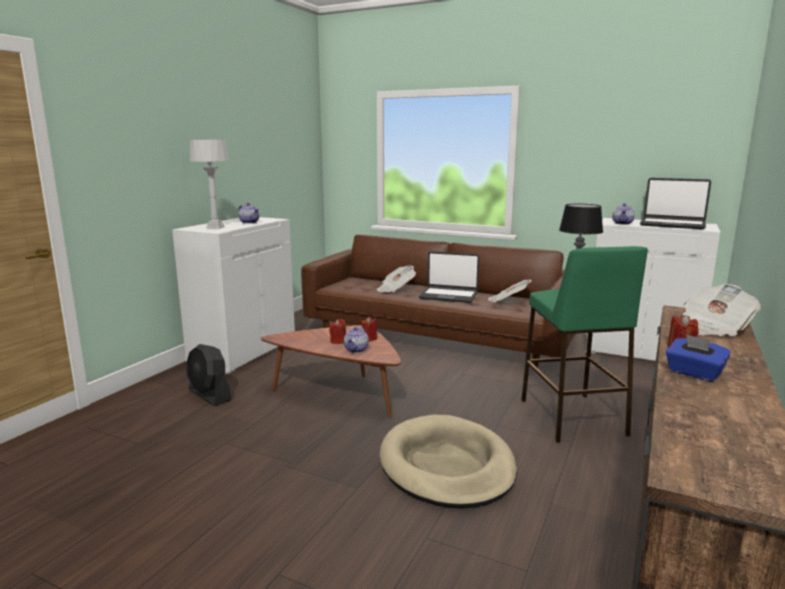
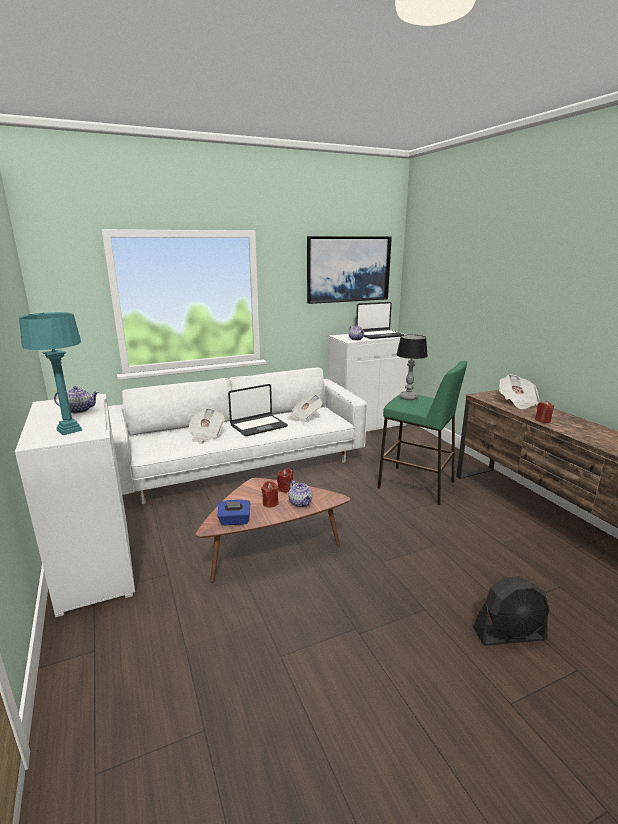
camera: 50 degrees left, 5 degrees up
(209, 395) = (164, 628): black fan -> black fan (509, 634)
(215, 227) = (69, 430): grey table lamp -> turquoise table lamp
(437, 337) = (241, 464): brown sofa -> white sofa
(446, 466) = (430, 556): beige dog bed -> none
(646, 131) = (348, 269): none -> picture
(694, 373) = (582, 433): blue tissue box -> blue tissue box (234, 521)

